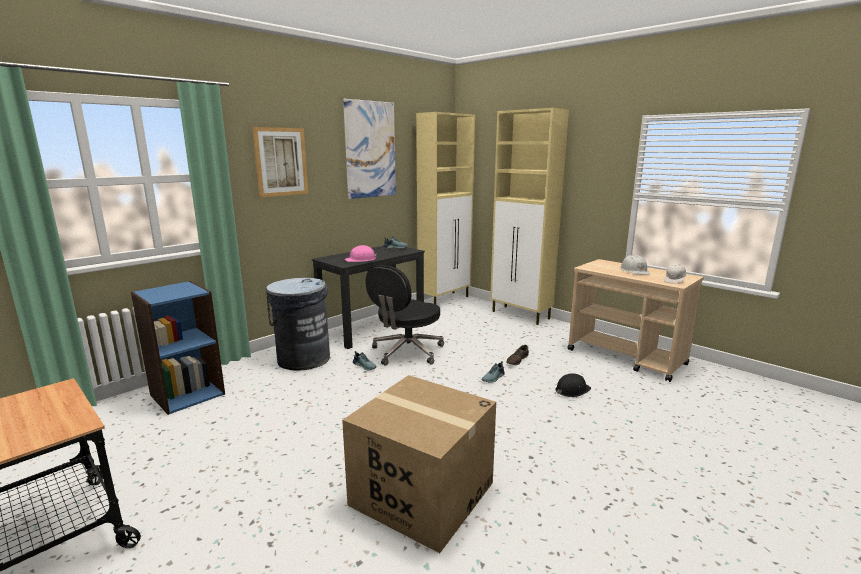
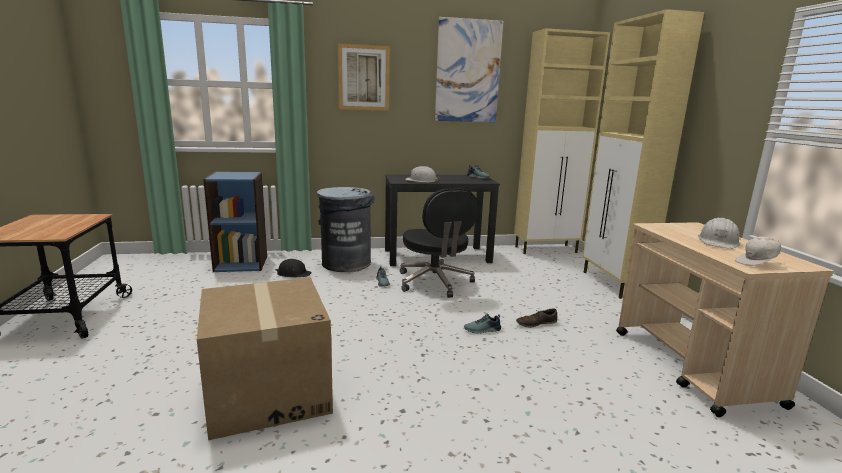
camera: 35 degrees right, 0 degrees up
(361, 259) = (421, 180): pink hard hat -> white hard hat
(406, 352) = (435, 282): black office chair -> black office chair turned 90 degrees counterclockwise
(572, 390) = (554, 372): black hard hat -> black hard hat (293, 274)

